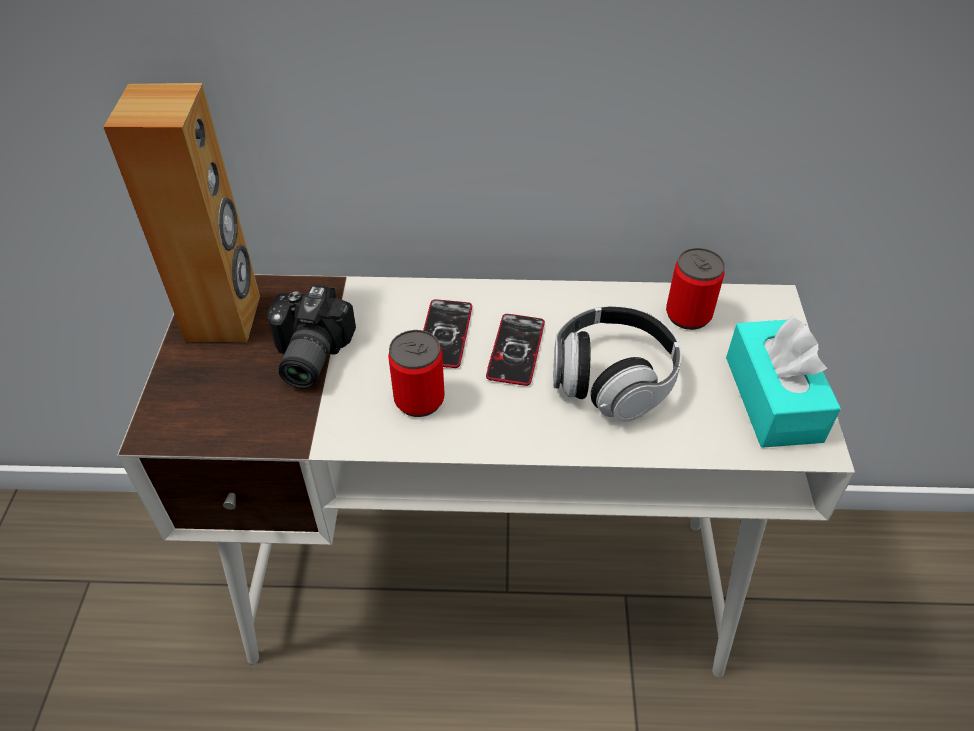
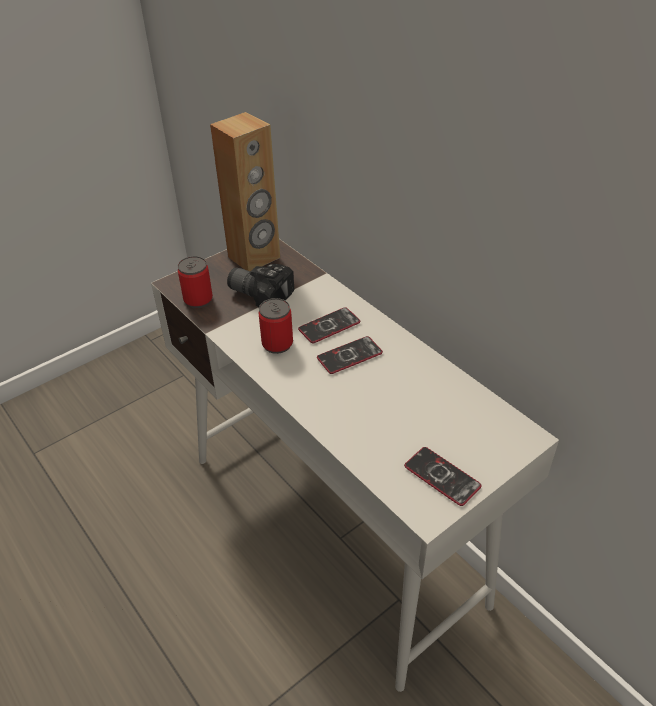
camera: 50 degrees right, 5 degrees down
(305, 355) = (261, 294): camera -> camera turned 60 degrees clockwise
(612, 379) = (373, 402): headphones -> none
(688, 315) = (464, 405): can -> can (198, 300)
(773, 398) = (442, 476): turquoise tissue box -> phone

